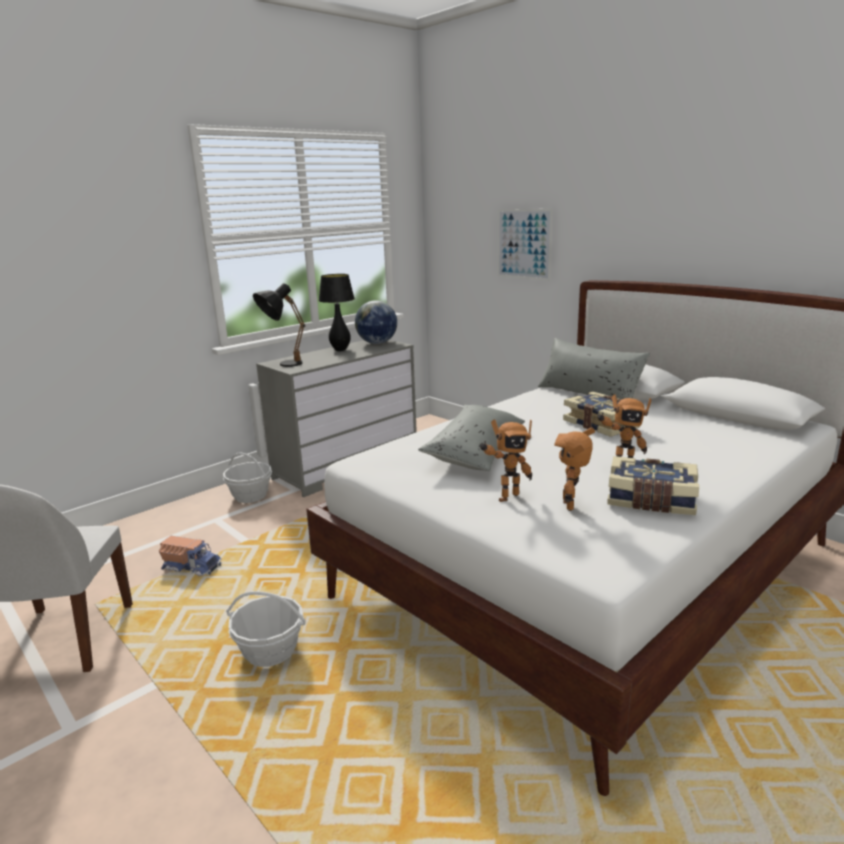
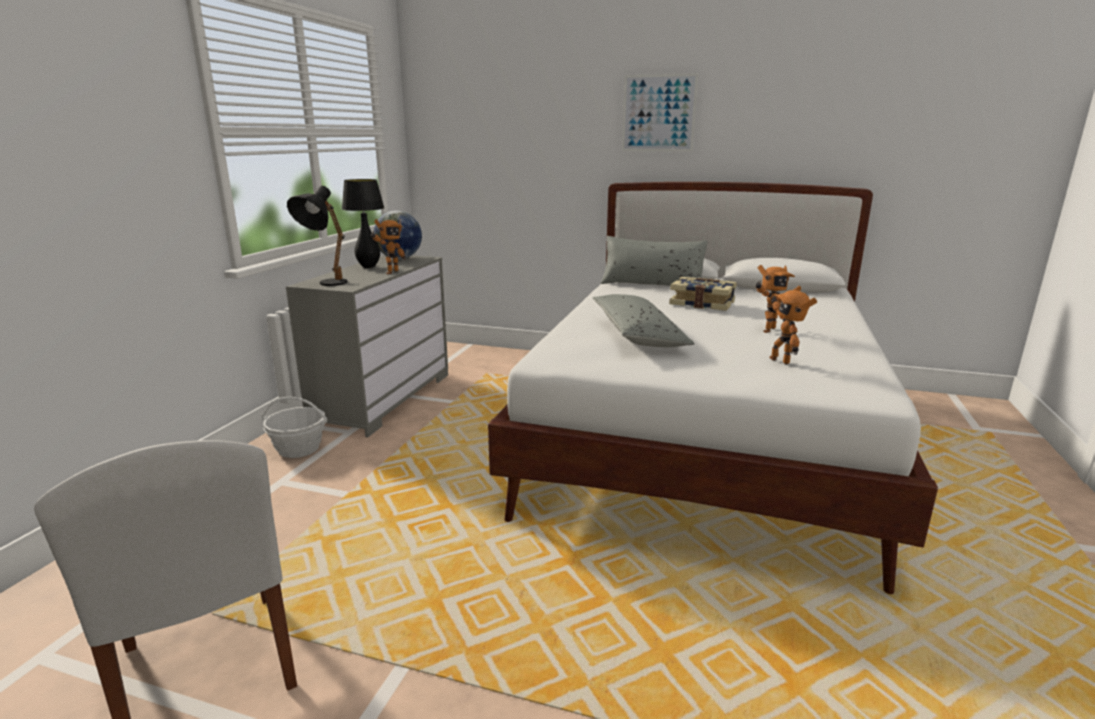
camera: 30 degrees left, 0 degrees up
(192, 566) = (306, 536): toy truck -> none
(270, 651) = (501, 588): basket -> none
(506, 496) = (724, 363): toy robot -> toy robot (390, 272)
(523, 244) = (536, 151): picture -> picture (658, 113)
(651, 500) = (826, 348): book -> none

